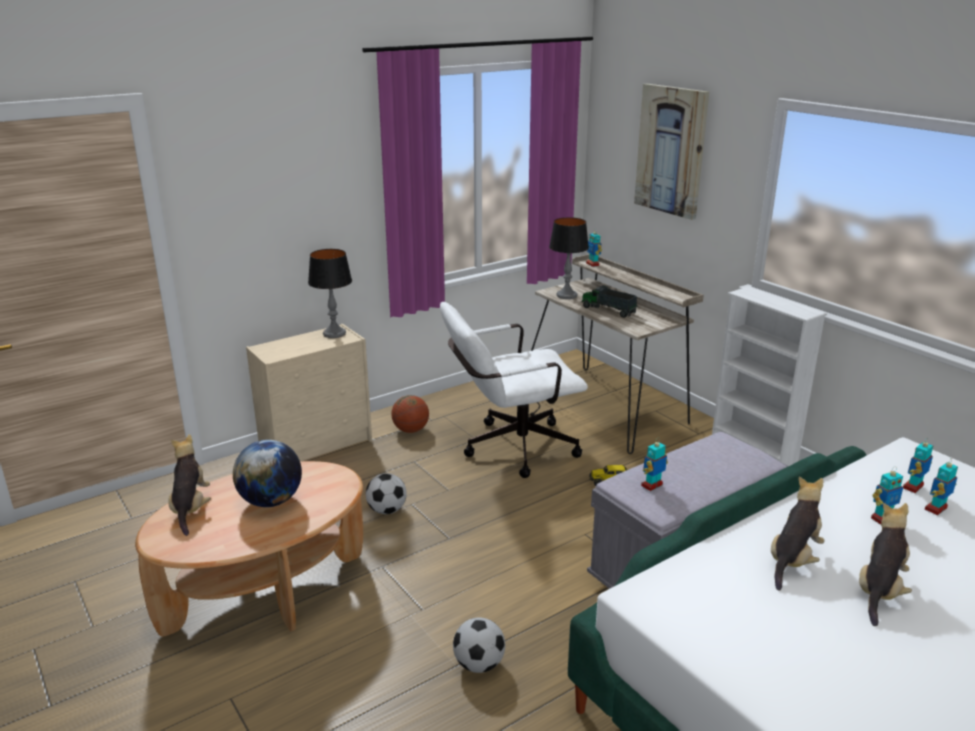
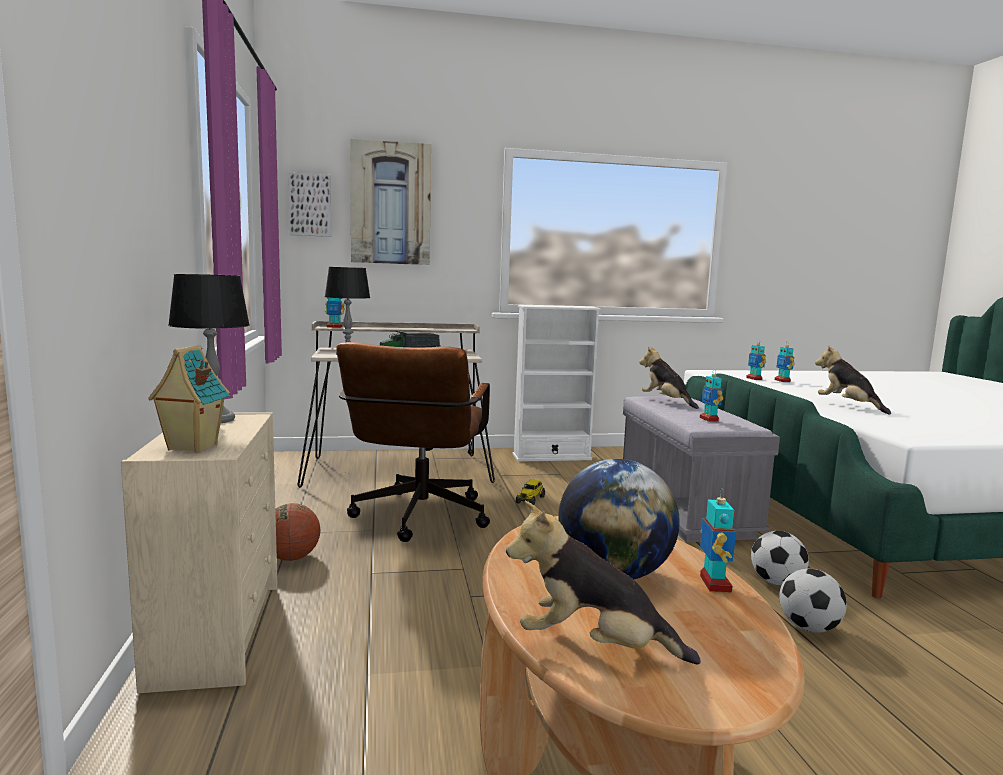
camera: 65 degrees left, 15 degrees down
(278, 349) = (191, 447): none -> toy house
(387, 510) = (468, 615): football -> football (776, 582)
(511, 448) = (417, 520): white office chair -> brown office chair
(615, 144) = (310, 205): none -> picture
(879, 590) = (883, 402): plush toy -> plush toy (666, 402)
(882, 519) = (793, 388): toy robot -> toy robot (714, 584)

